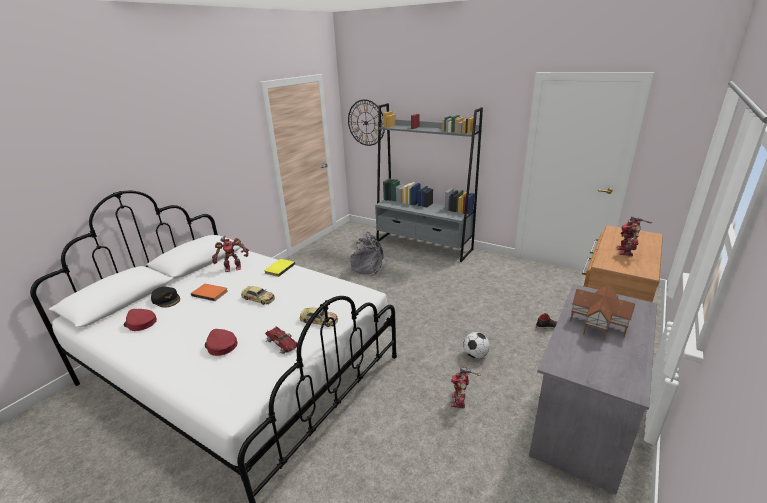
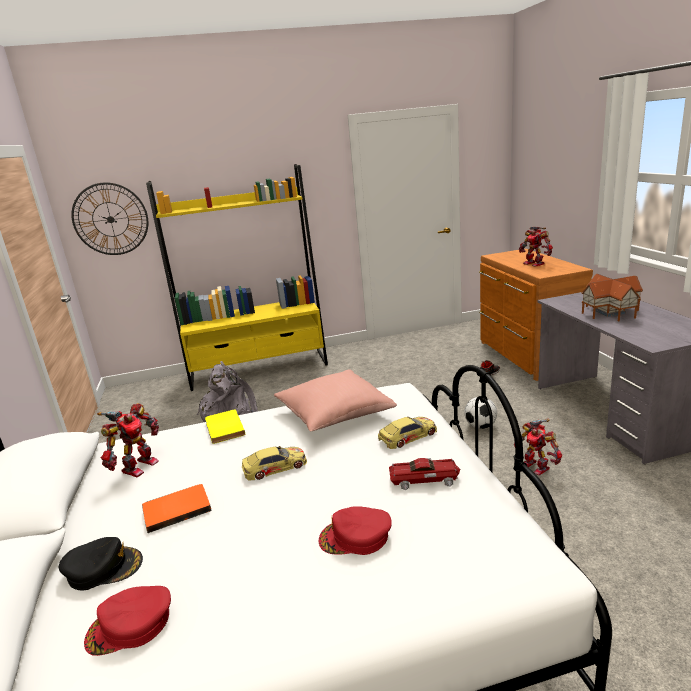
camera: 45 degrees left, 5 degrees down
(321, 288) = (334, 414): none -> pink pillow
(423, 245) = (259, 369): grey bookcase -> yellow bookcase

